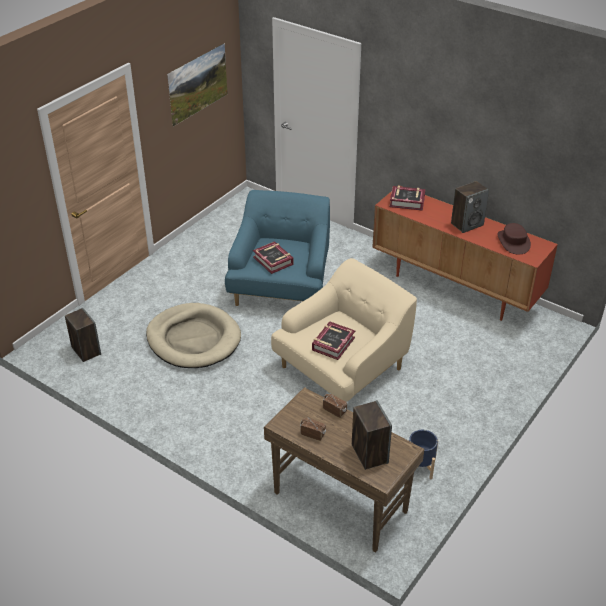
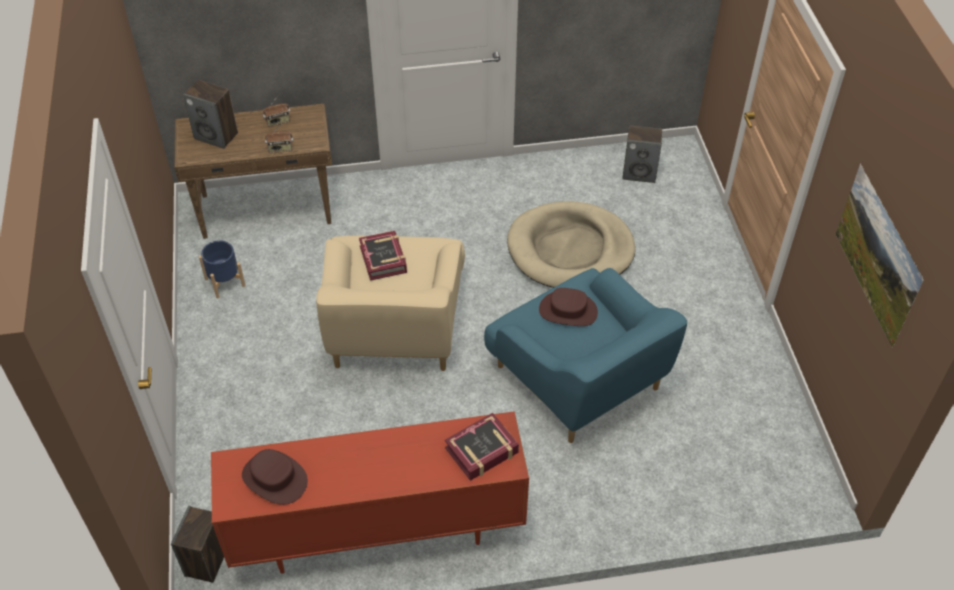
camera: 135 degrees right, 10 degrees up
(273, 261) = (568, 311): book -> brown hat
(467, 224) = (363, 467): speaker -> speaker (207, 561)

